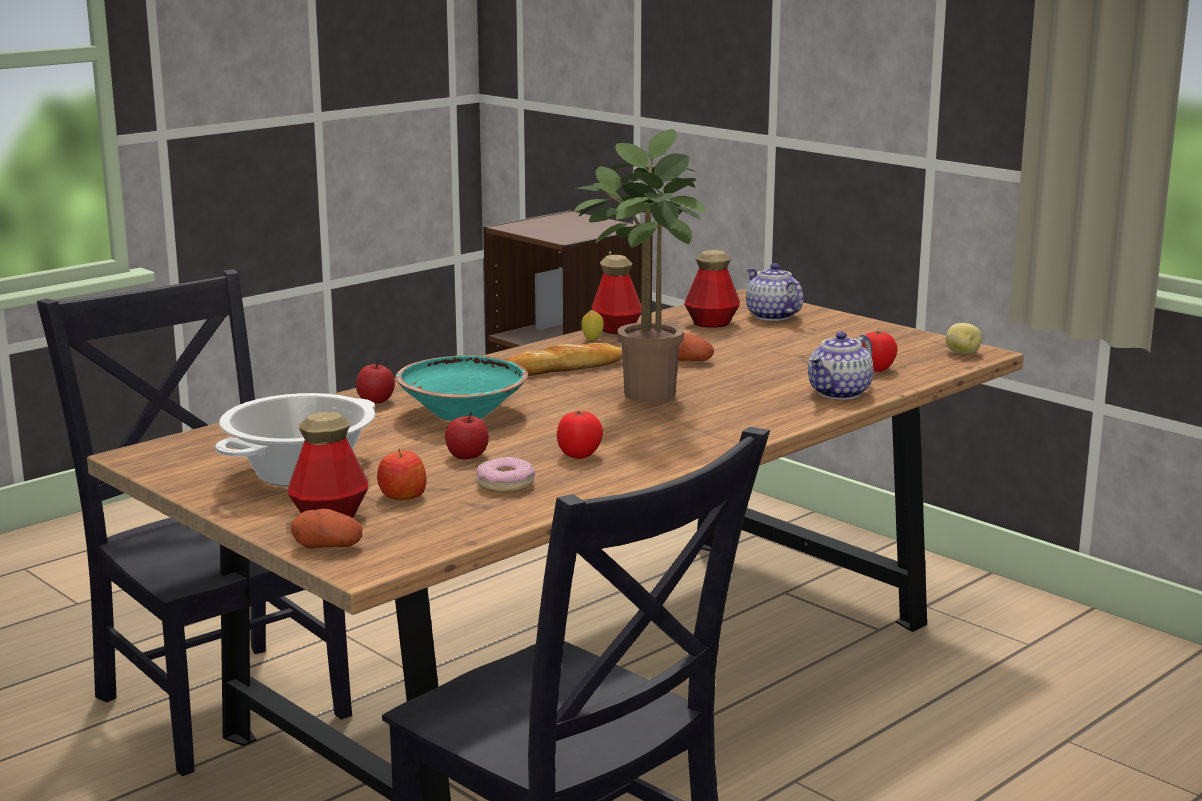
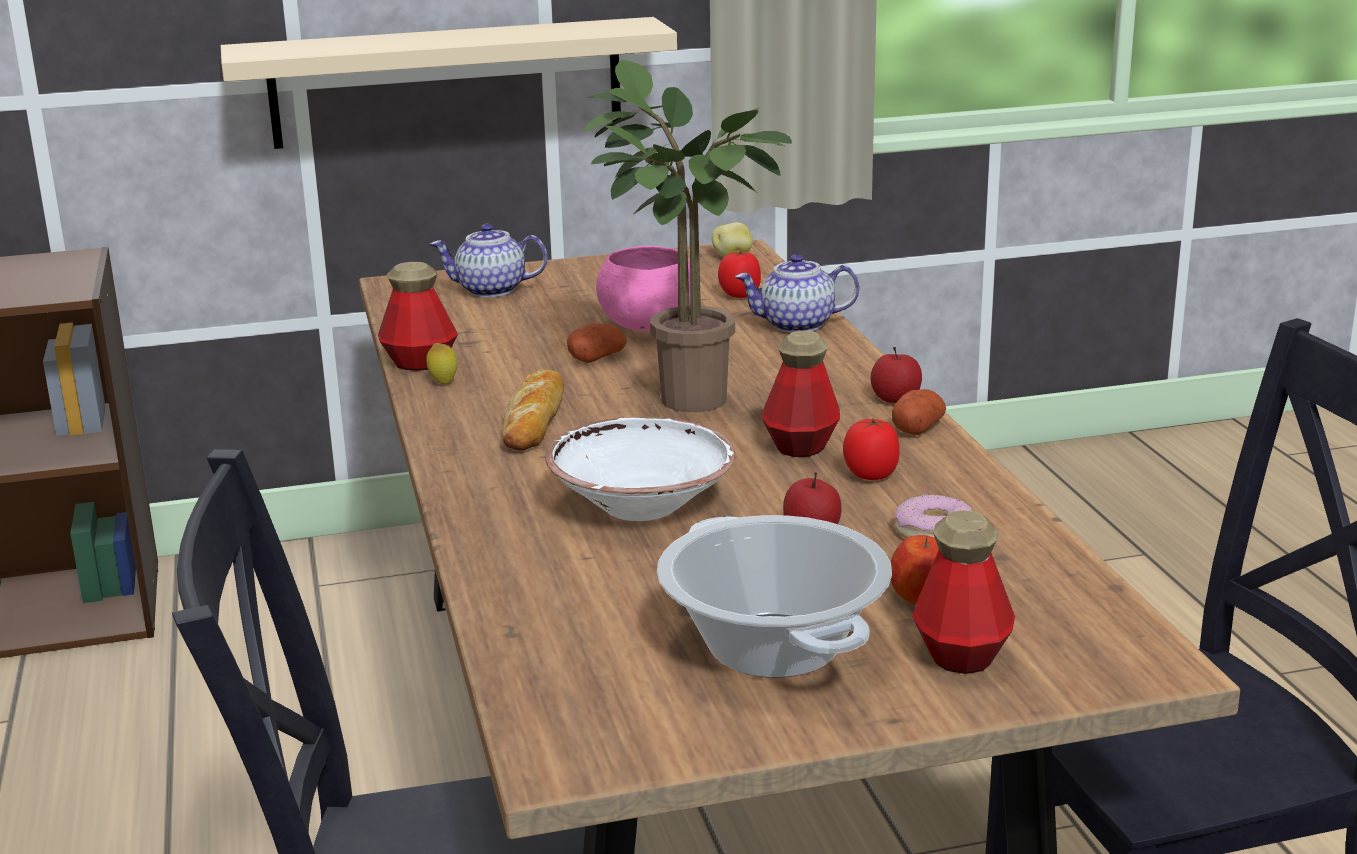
camera: 60 degrees left, 5 degrees up
(328, 547) = (1075, 674): potato -> potato (917, 428)
(376, 401) = (519, 546): apple -> apple (895, 399)
(462, 413) = (640, 505): turquoise bowl -> white bowl
(711, 323) = (472, 318): bottle -> bottle (800, 446)
(768, 360) = (646, 326): none -> pink bowl
(839, 393) = (796, 325): teapot -> teapot turned 105 degrees clockwise
(857, 161) = (447, 82): none -> beige shelf

